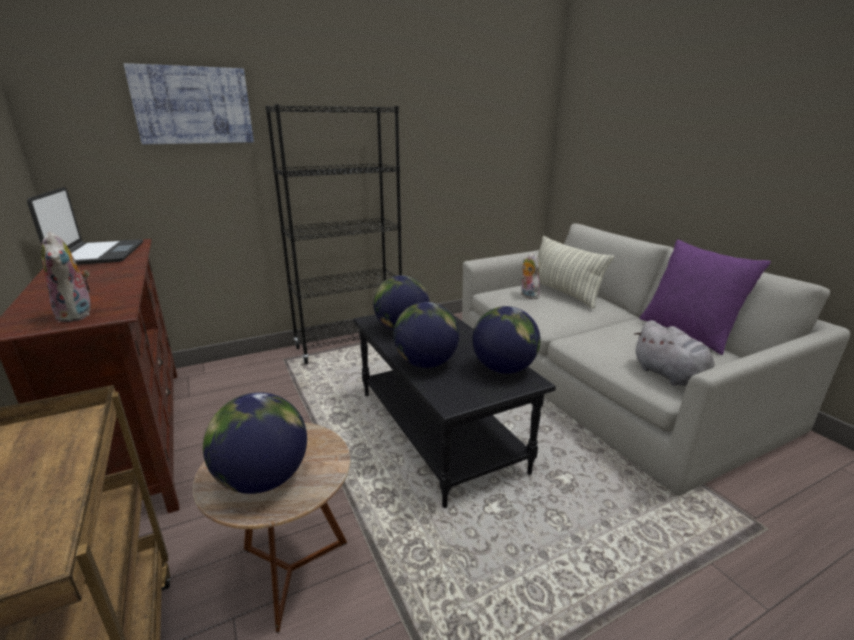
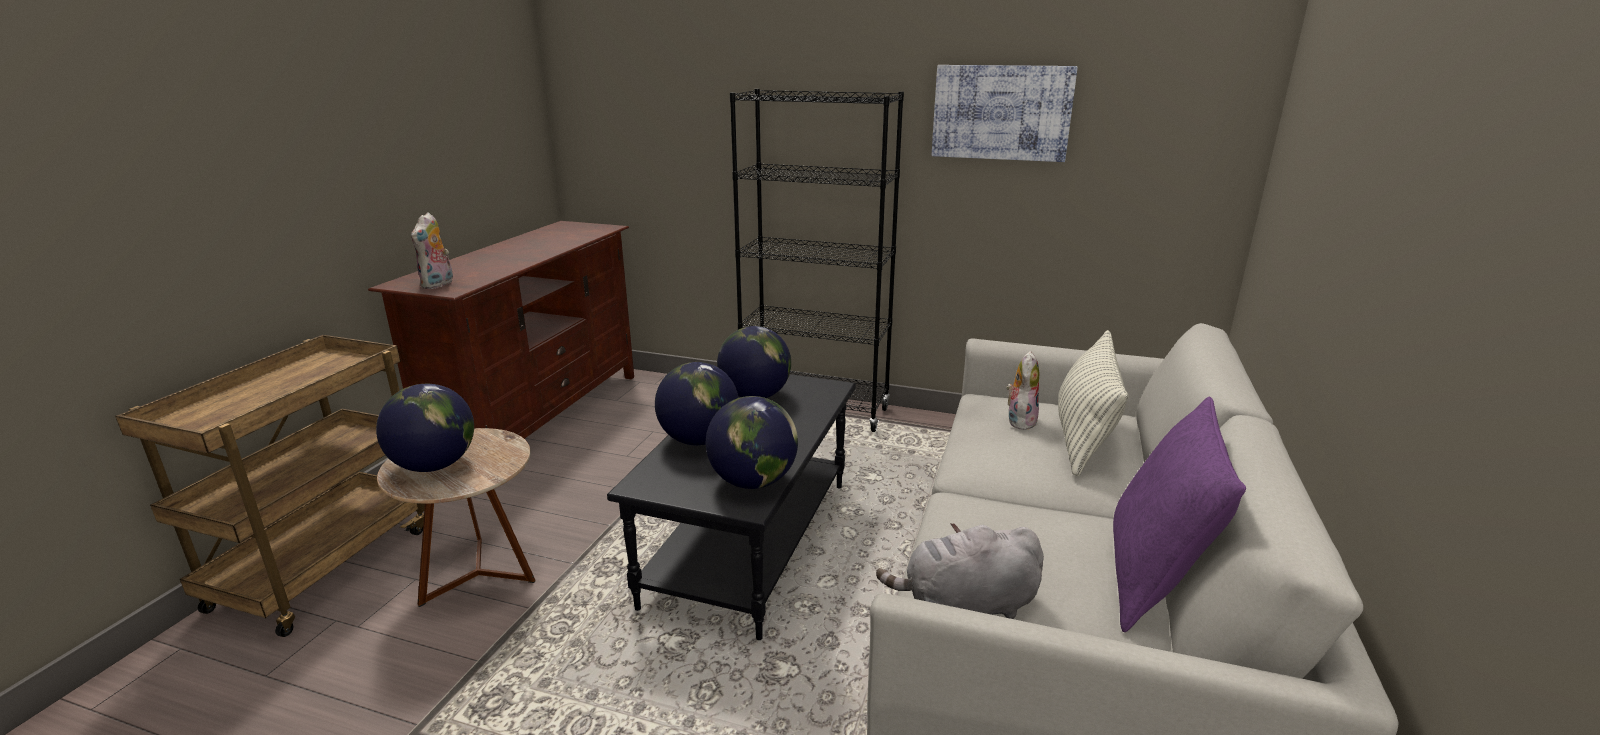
camera: 45 degrees right, 0 degrees up
(98, 254) = (561, 234): laptop -> none
(193, 105) = (686, 87): picture -> picture (1001, 112)
(671, 376) = (965, 607): grey plush toy -> grey plush toy turned 60 degrees clockwise

